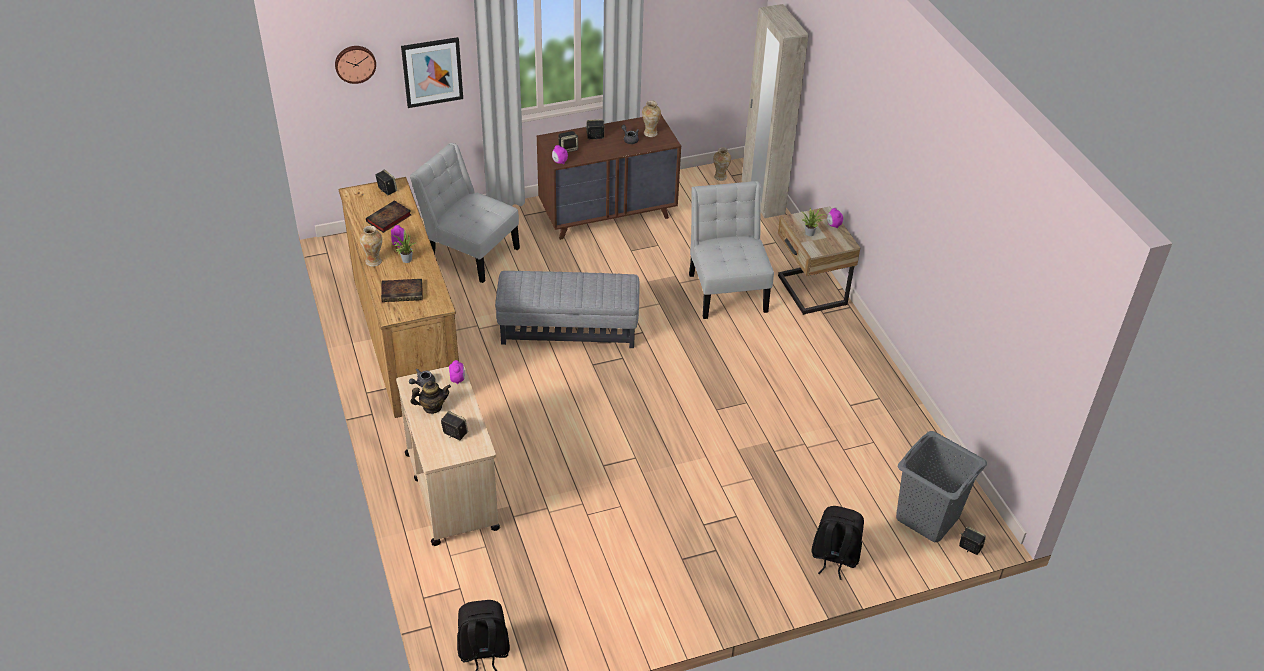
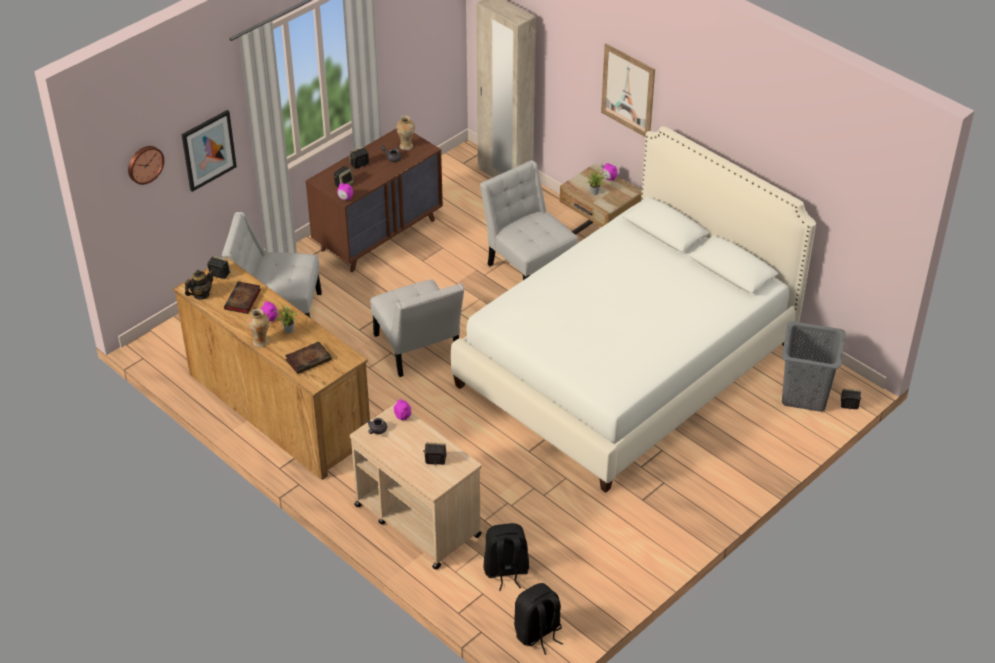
camera: 25 degrees left, 0 degrees up
(432, 407) = (400, 447): teapot -> teapot (201, 294)
(568, 330) = (418, 350): grey ottoman -> white chair
(720, 177) = (454, 168): vase -> none
(759, 417) = (627, 364): none -> white bed
(834, 557) = (756, 452): black backpack -> black backpack (506, 571)
(866, 134) = (628, 91): none -> picture

